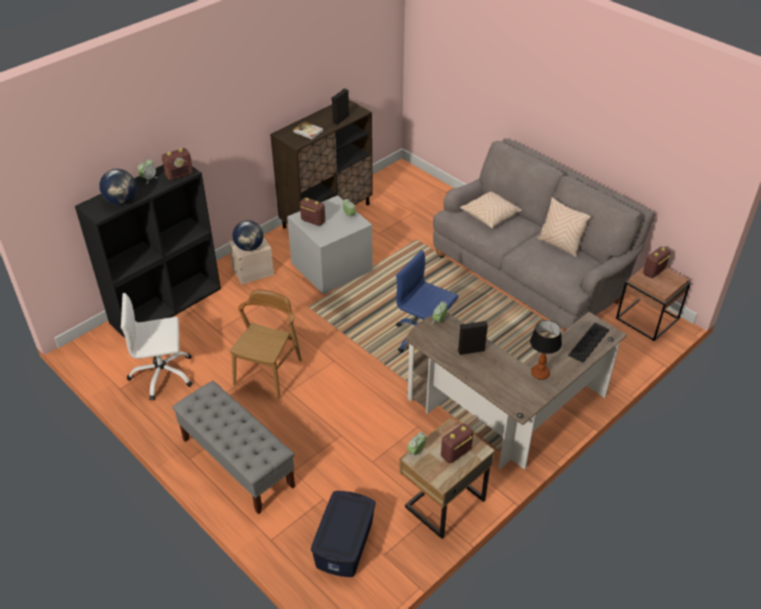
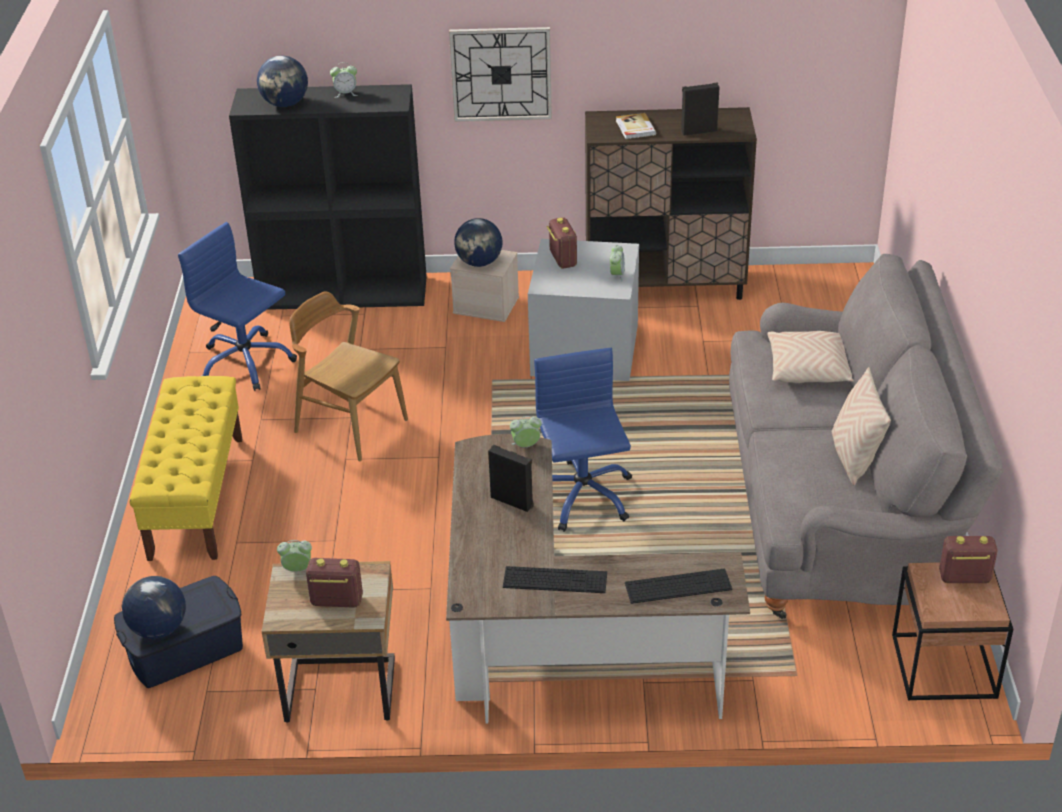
camera: 45 degrees right, 5 degrees down
(162, 375) = (245, 363): white office chair -> blue office chair
(179, 174) = (382, 103): radio -> none
(224, 130) = (501, 74): none -> wall clock
(237, 462) = (196, 497): grey bench -> yellow bench
(268, 373) = (351, 425): brown chair -> brown chair turned 120 degrees counterclockwise
(345, 539) = (158, 629): none -> globe
(540, 374) = (555, 580): table lamp -> keyboard

